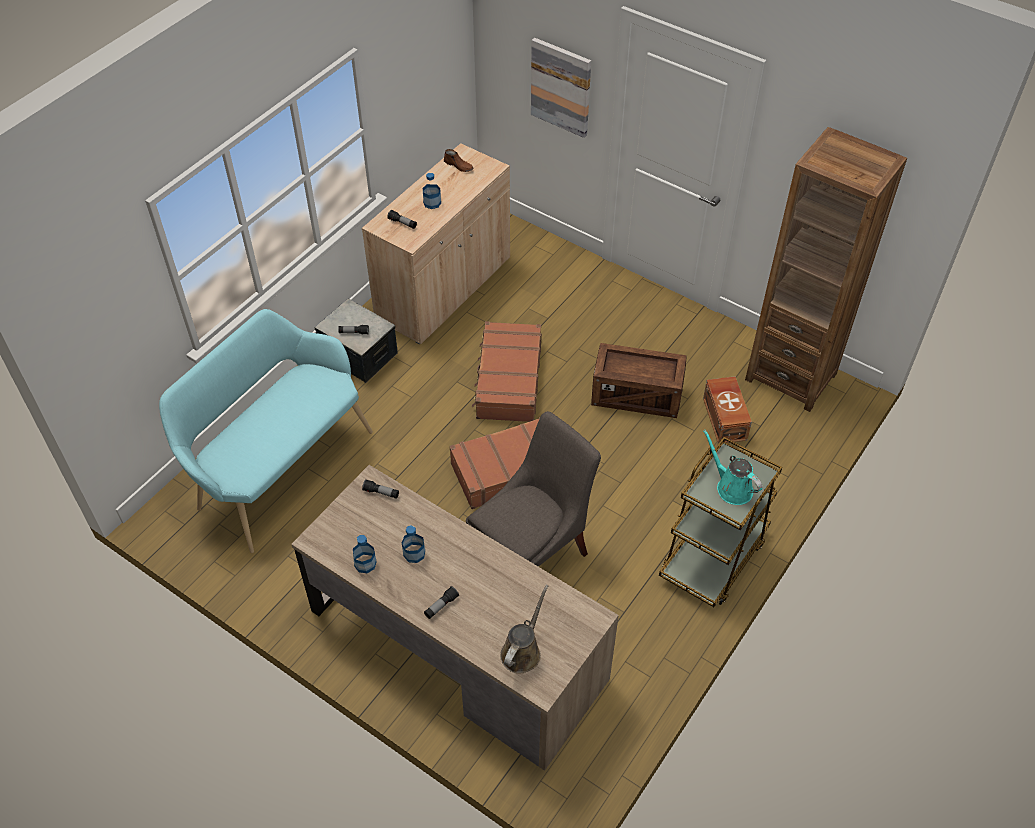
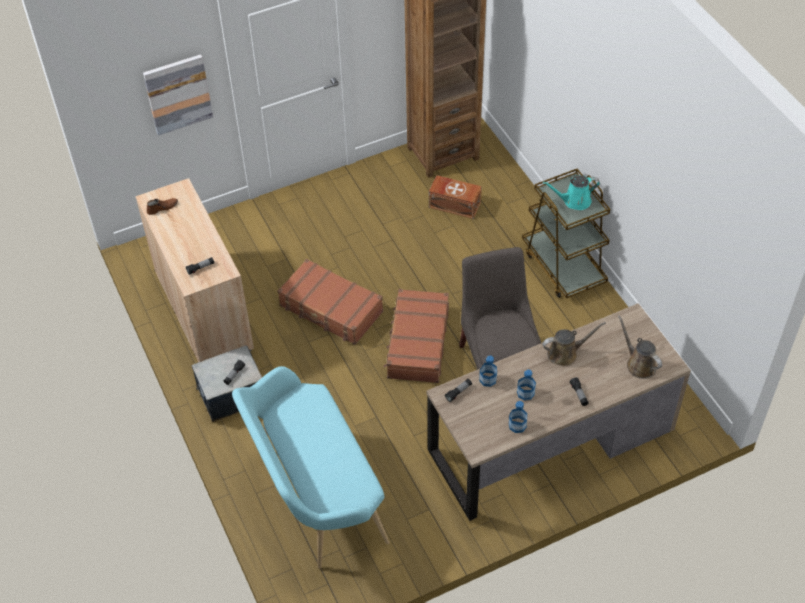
camera: 60 degrees left, 0 degrees up
(432, 203) = (192, 241): bottle -> bottle (488, 379)
(493, 569) = (565, 353): none -> brown watering can
(636, 395) = (399, 241): crate -> none

